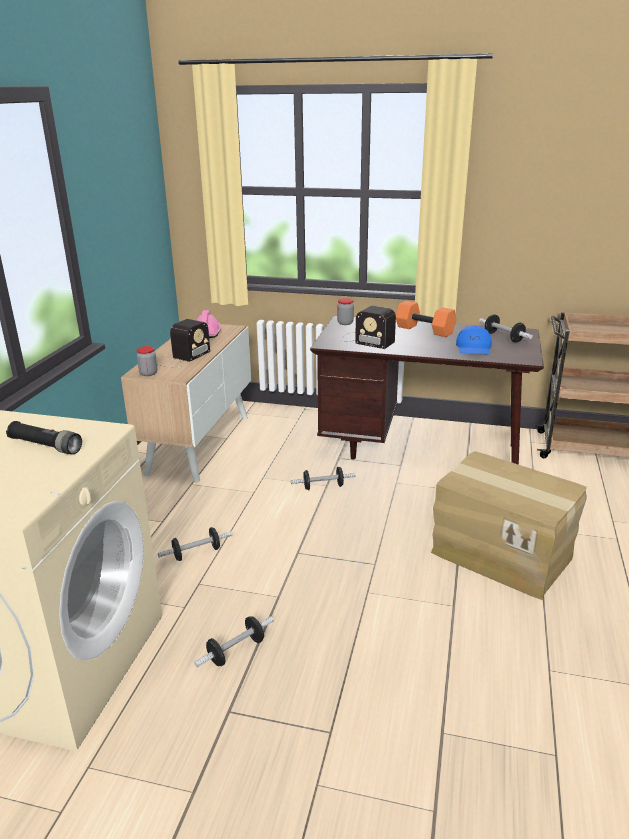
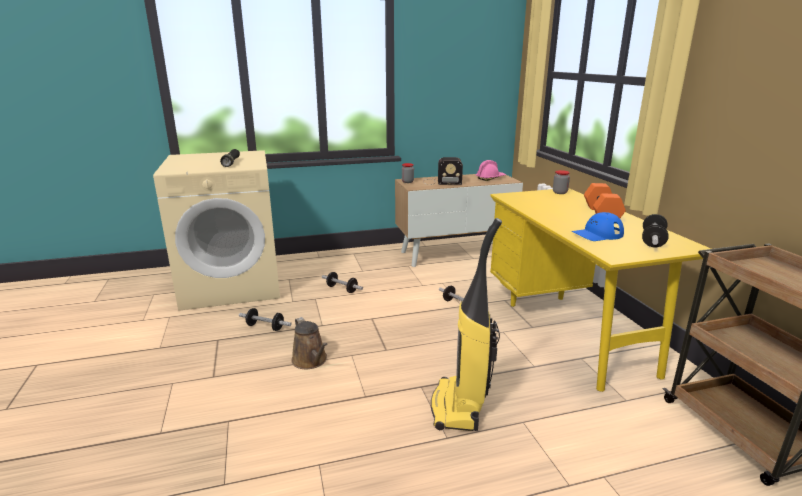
camera: 60 degrees right, 5 degrees down
(357, 628) = (311, 361): none -> brown watering can
(365, 340) = (536, 202): radio -> none
(420, 450) = (569, 330): brown desk -> yellow desk
(502, 553) = (459, 407): cardboard box -> vacuum cleaner

